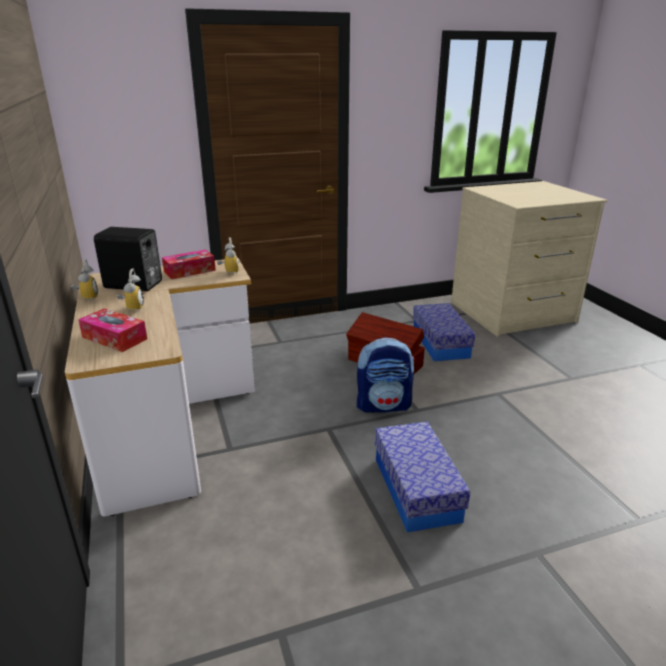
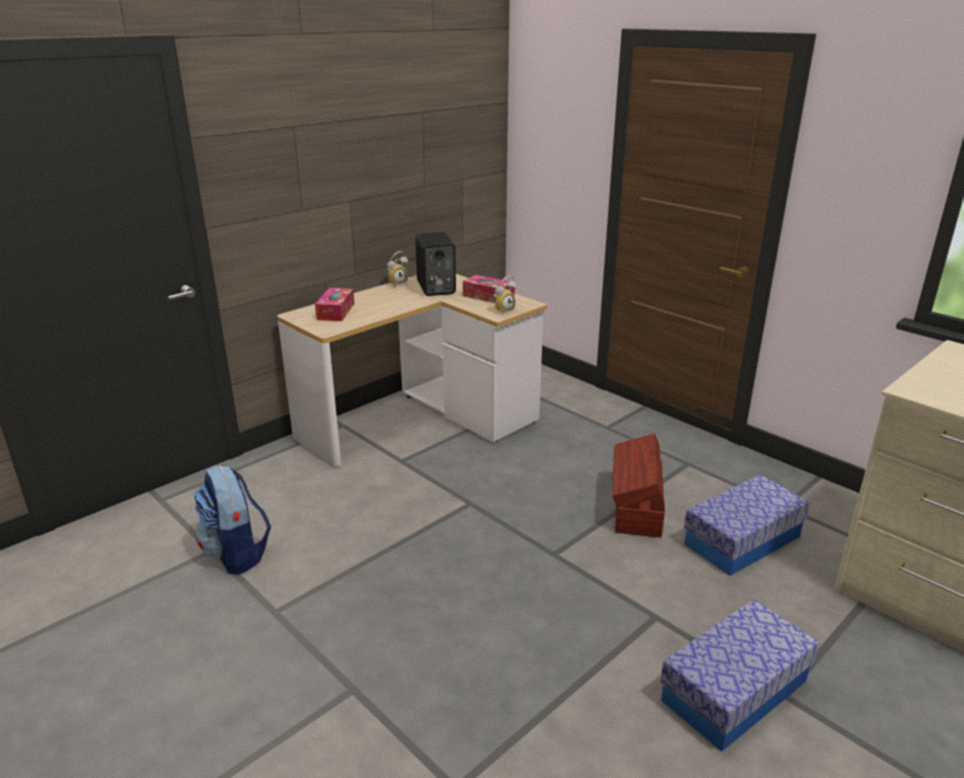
camera: 65 degrees right, 0 degrees up
(132, 308) = (391, 301): alarm clock -> none
(384, 405) = (543, 528): backpack -> backpack (237, 554)
(416, 489) = (409, 583): storage box -> storage box (734, 690)

